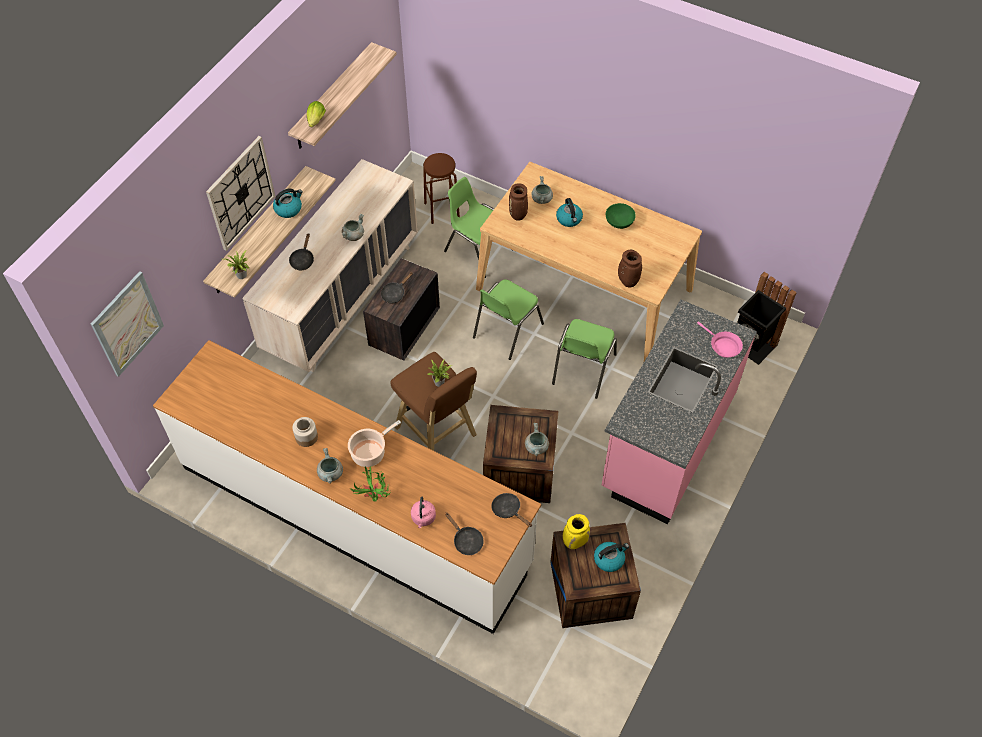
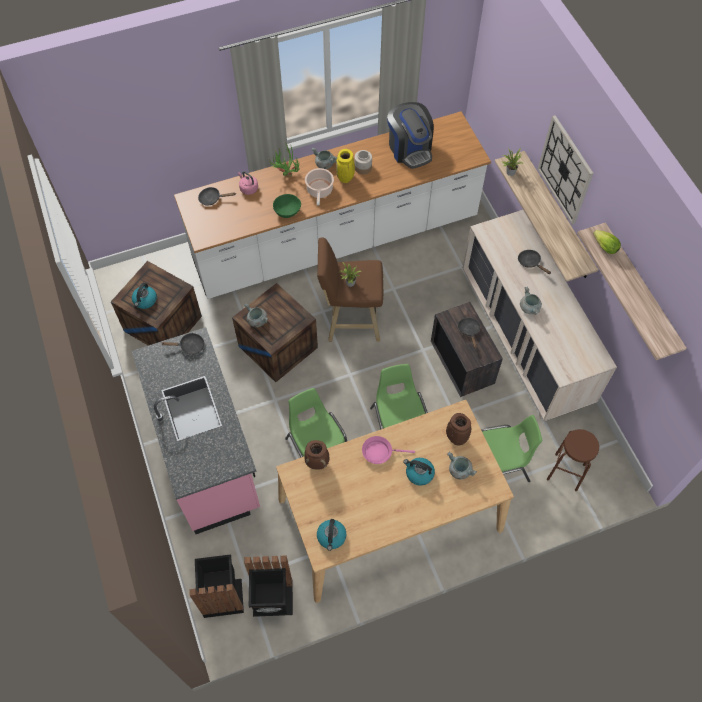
camera: 130 degrees right, 5 degrees up
(127, 324) = (494, 65): picture -> none
(246, 414) = (409, 149): none -> coffee machine
(288, 209) = (556, 232): kettle -> kettle (331, 537)
(508, 510) = (208, 232): black frying pan -> black frying pan (189, 346)
(575, 541) = (175, 292): yellow vase -> yellow vase (345, 178)
(619, 222) = (381, 510): green bowl -> green bowl (287, 211)
(719, 314) = (273, 600): none -> black trash can
(723, 346) = (188, 460): pink frying pan -> pink frying pan (380, 452)

